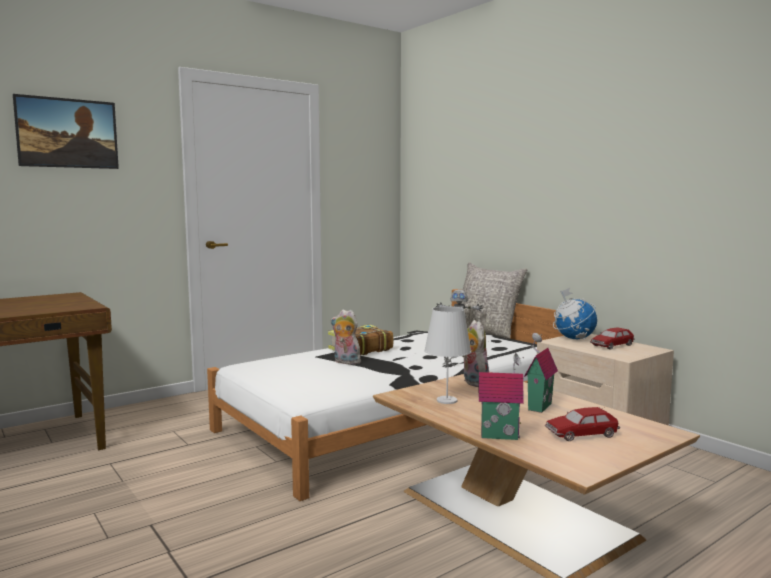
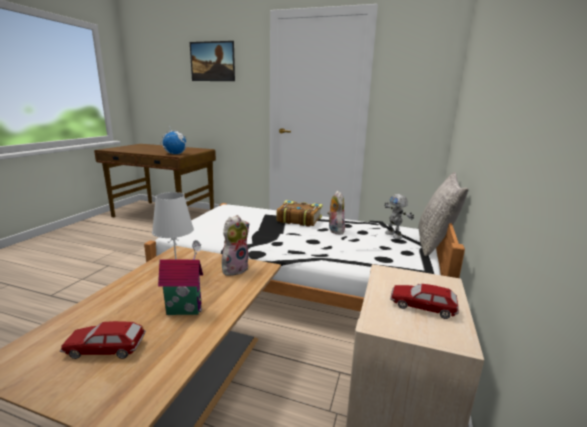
camera: 55 degrees right, 10 degrees up
(345, 362) = (262, 223): plush toy -> plush toy (334, 230)
(499, 435) = (94, 307): toy house -> none
(574, 339) = (415, 279): globe -> globe (175, 154)
(581, 434) = (105, 348): toy car -> toy car turned 45 degrees counterclockwise

